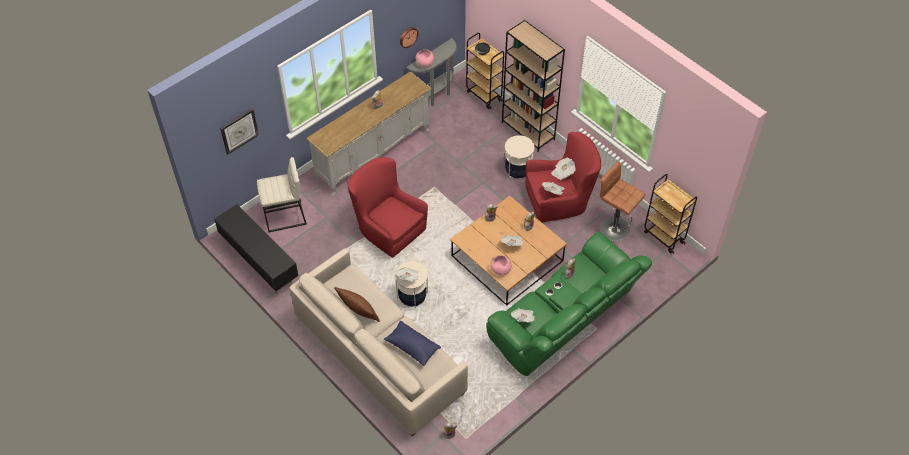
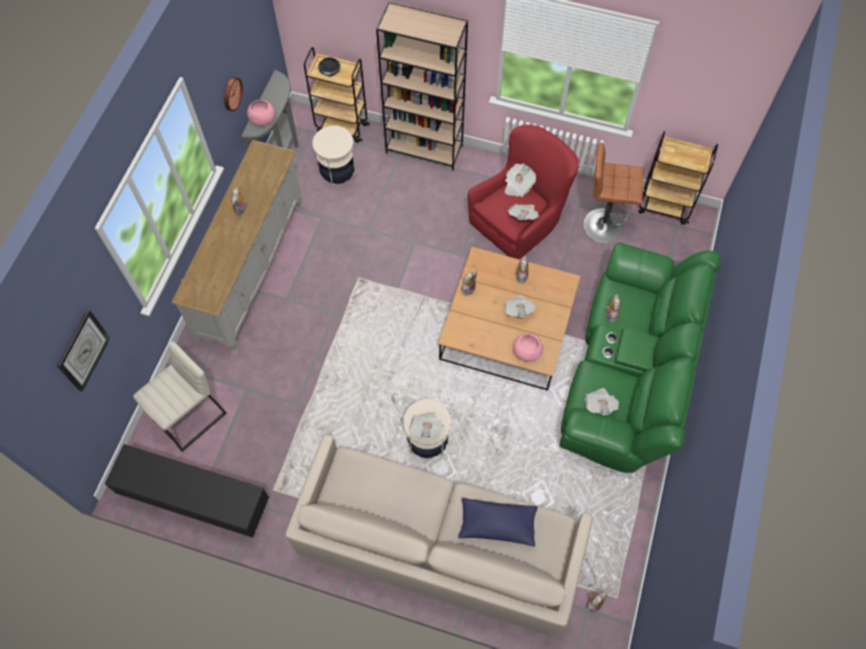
camera: 30 degrees left, 10 degrees up
(358, 310) = (393, 511): brown pillow -> none
(388, 229) = (337, 364): red armchair -> none
(518, 170) = (445, 205): beige side table -> beige side table (337, 172)

